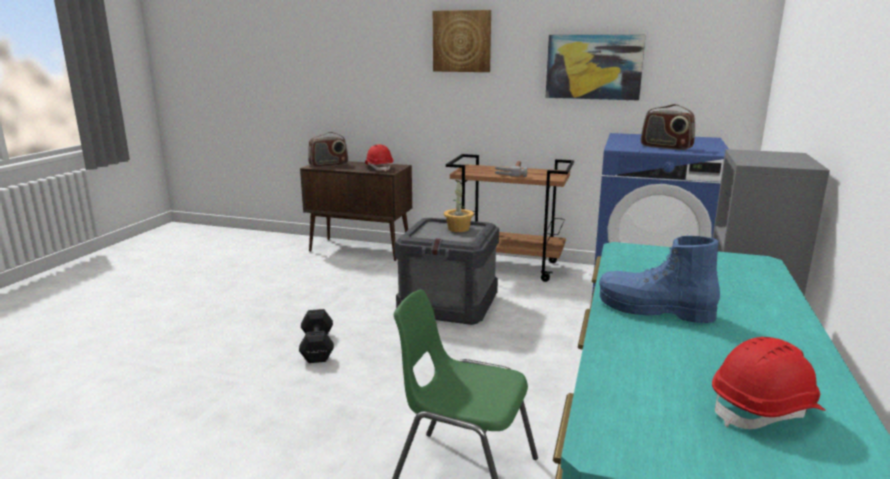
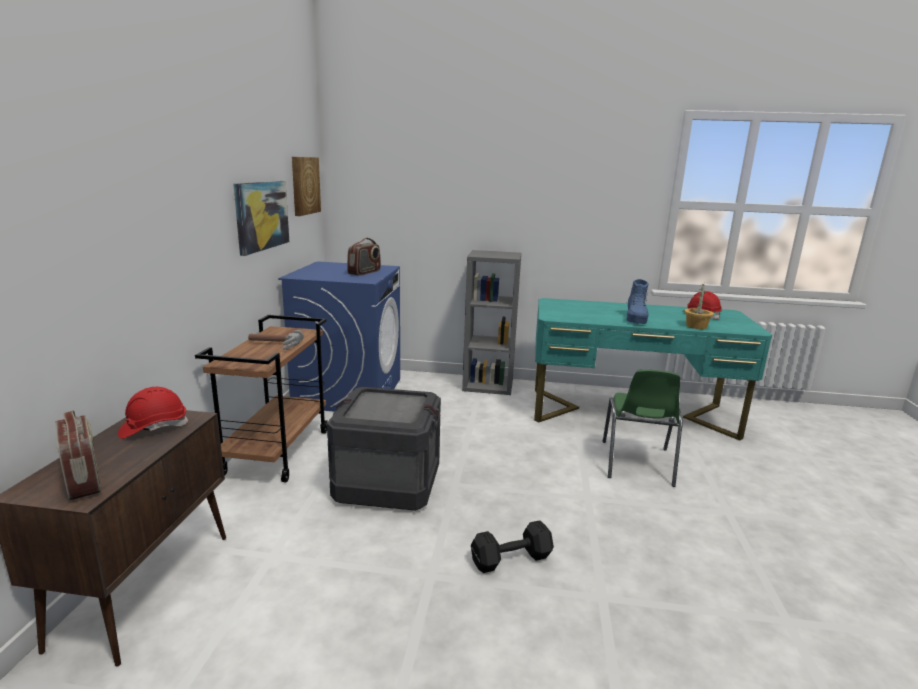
camera: 100 degrees left, 0 degrees up
(458, 229) = (374, 403): potted plant -> potted plant (696, 326)
(462, 41) = (166, 197): picture -> picture (304, 185)

